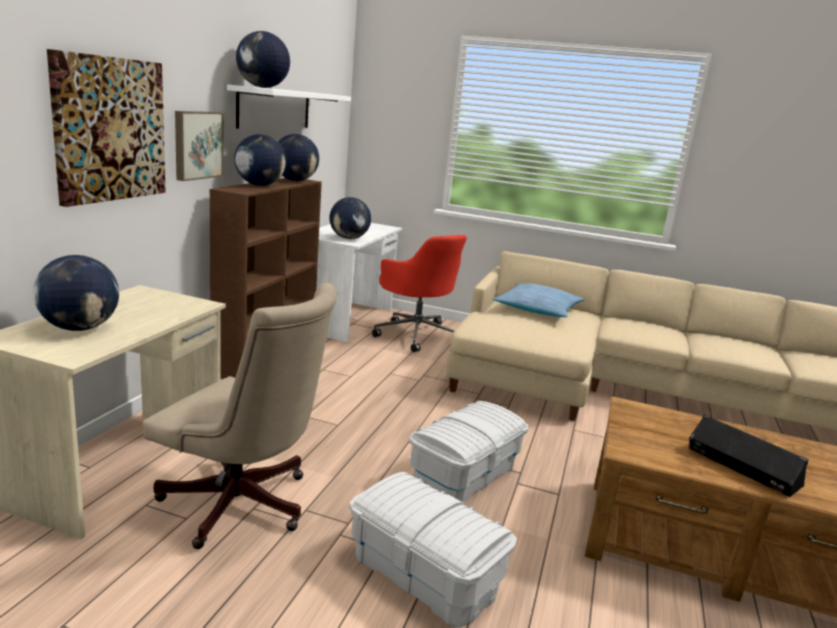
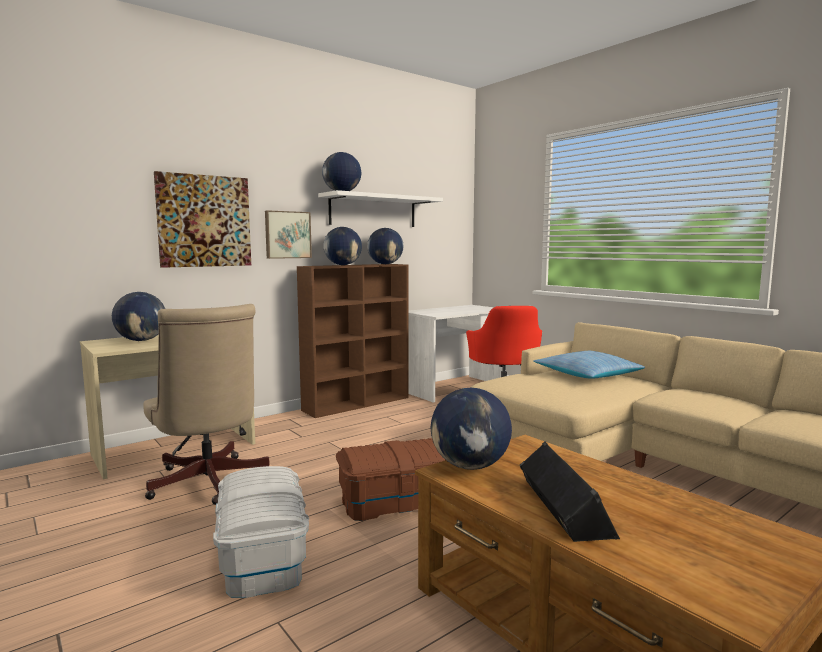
camera: 35 degrees right, 10 degrees down
(349, 238) = (440, 313): globe -> globe (470, 466)
(464, 474) = (398, 501): white storage box -> brown storage box

